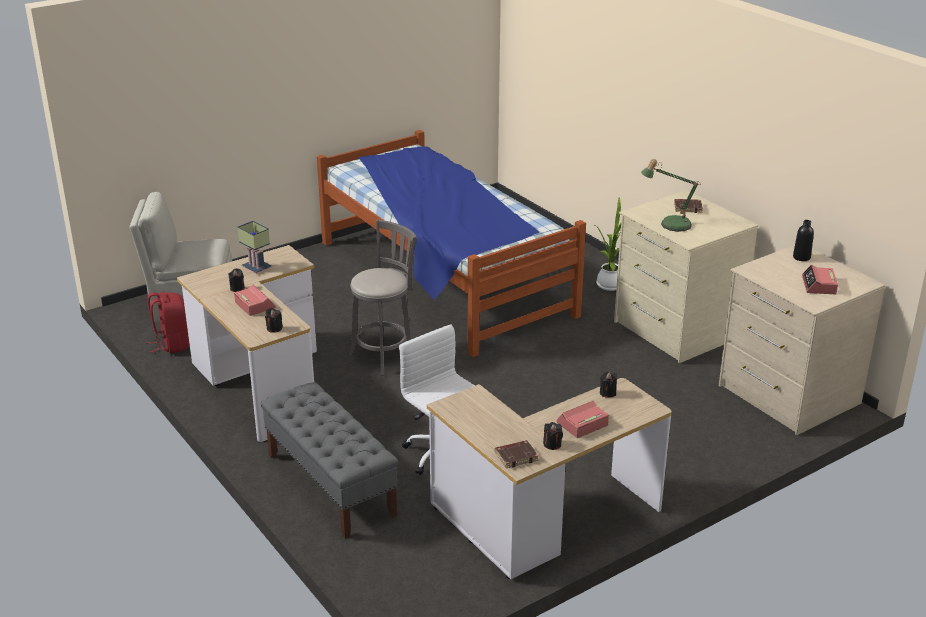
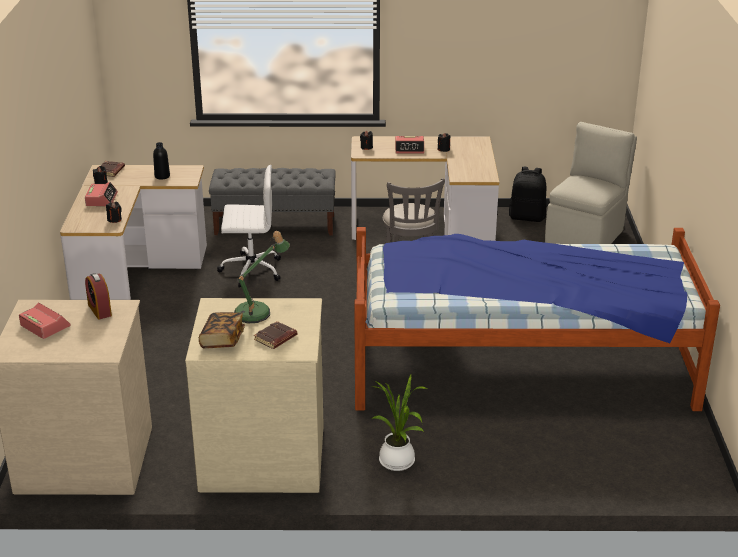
camera: 125 degrees right, 0 degrees up
(172, 344) = (527, 217): red backpack -> black backpack
(255, 268) = (470, 161): table lamp -> none
(719, 222) = (222, 340): none -> book
(767, 276) = (99, 310): none -> alarm clock
(801, 257) = (95, 346): black bottle -> black bottle (162, 176)

